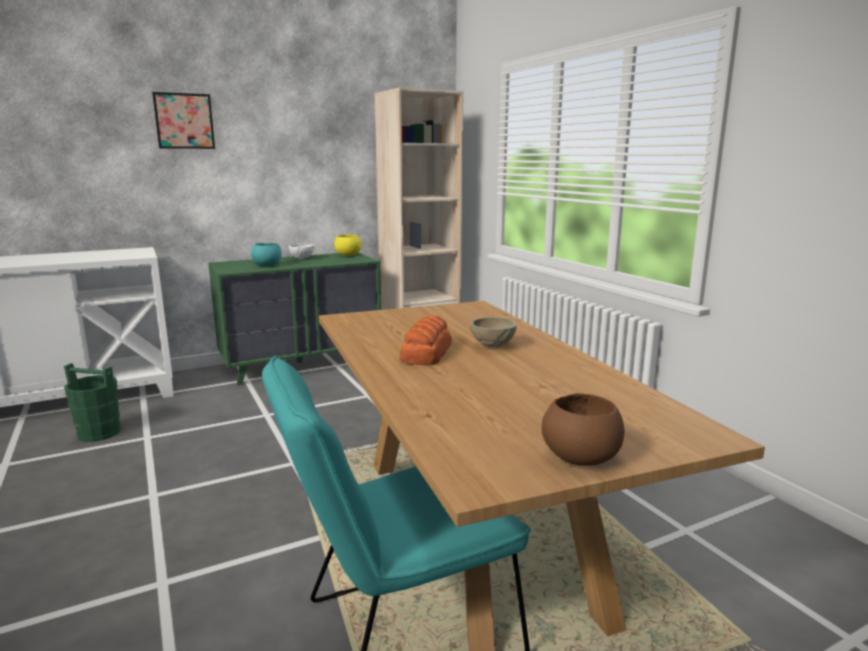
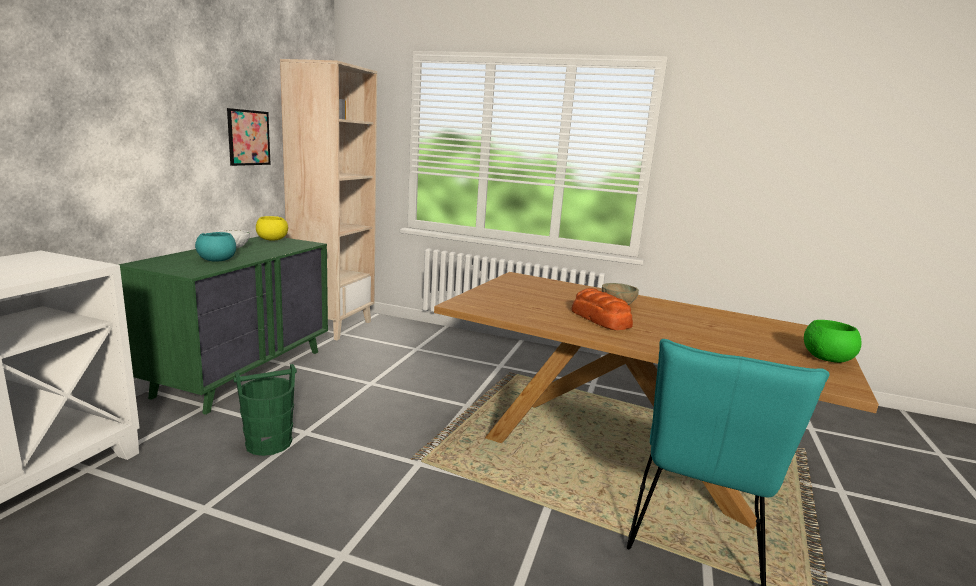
camera: 45 degrees left, 0 degrees up
(99, 433) = (114, 533): green bucket -> green bucket (268, 443)
(184, 121) = (75, 65): picture -> picture (248, 137)
(581, 456) = (826, 358): brown bowl -> green bowl

